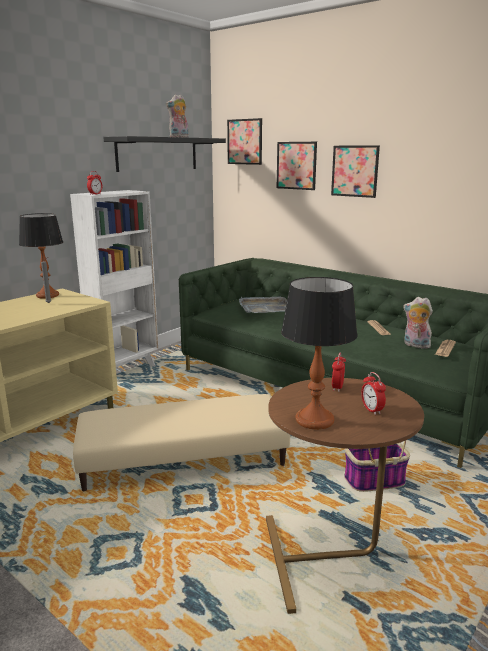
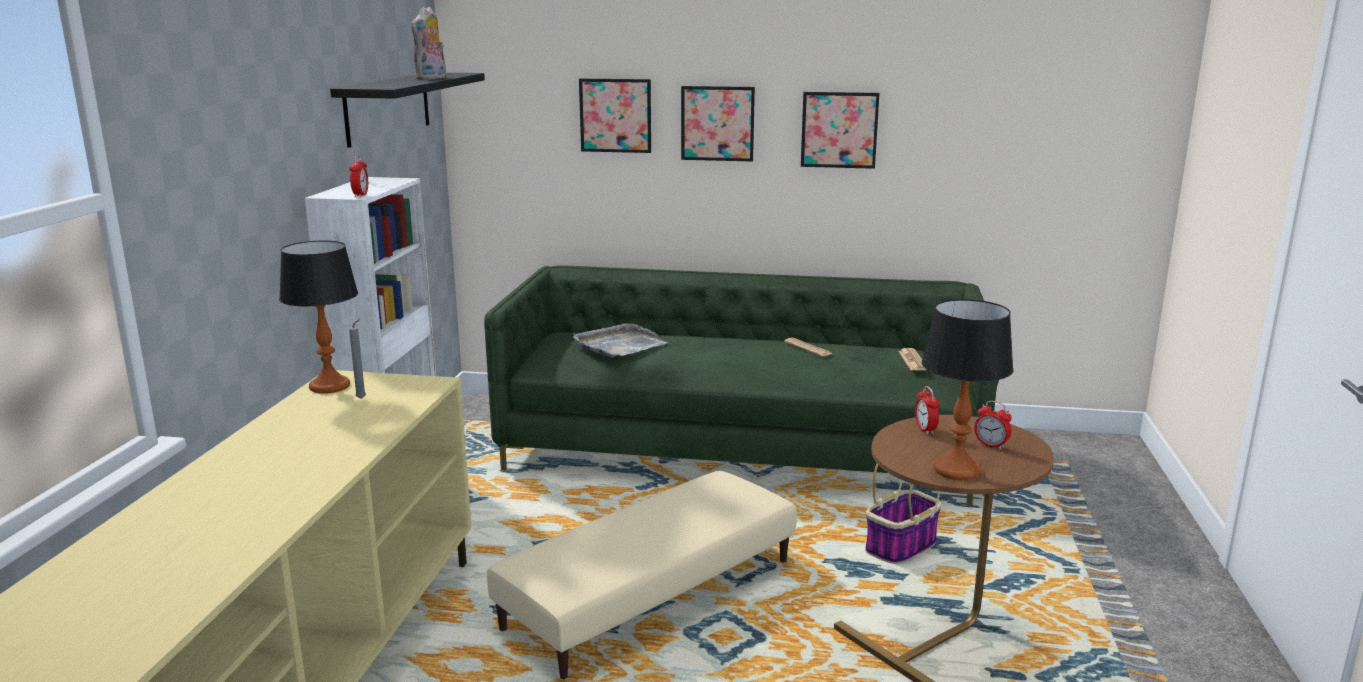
camera: 30 degrees left, 0 degrees up
(245, 142) = (512, 77): picture -> picture (839, 130)
(415, 345) = (875, 363): plush toy -> none

